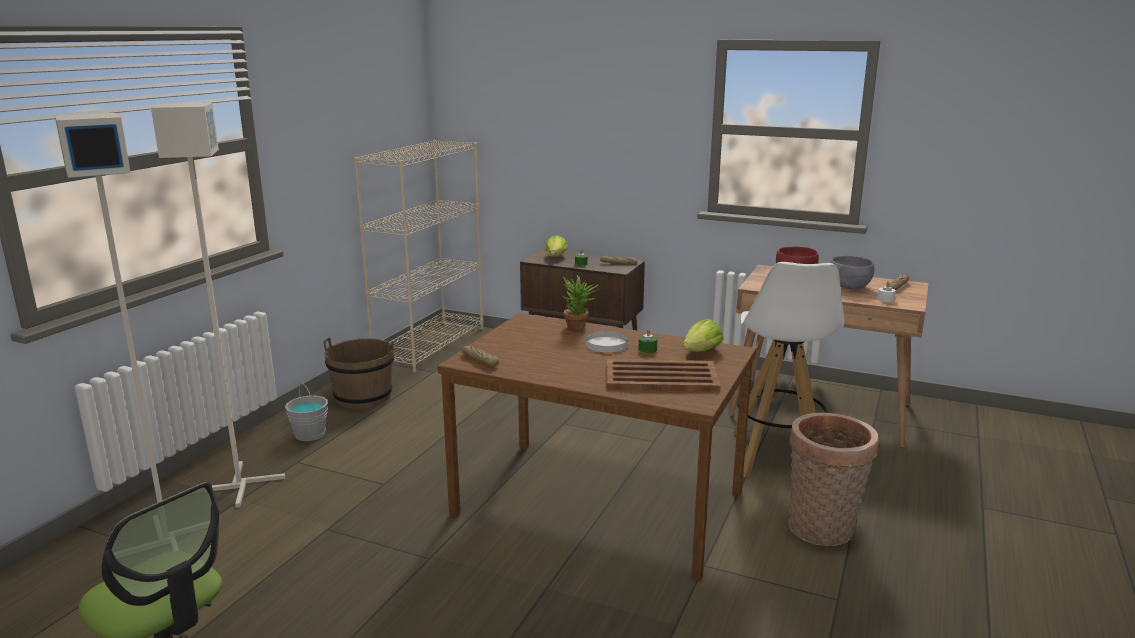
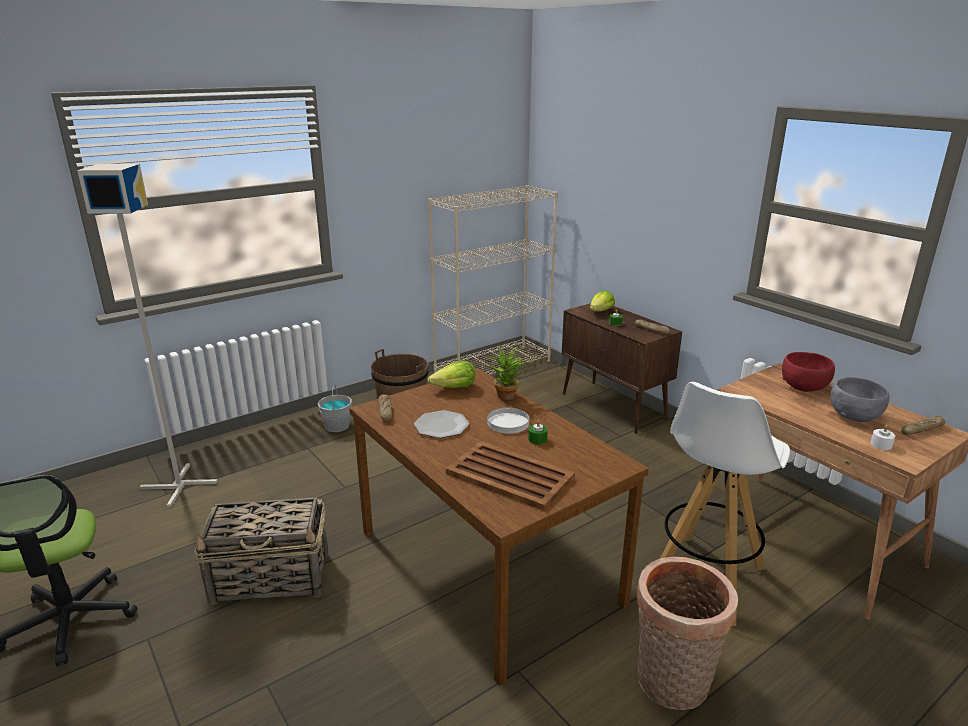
camera: 30 degrees right, 5 degrees up
(240, 485) = (257, 456): grey floor lamp -> none
(392, 581) = (272, 577): none -> basket
(551, 359) = (441, 426): none -> plate
(701, 352) = (586, 457): lettuce -> lettuce (454, 388)

